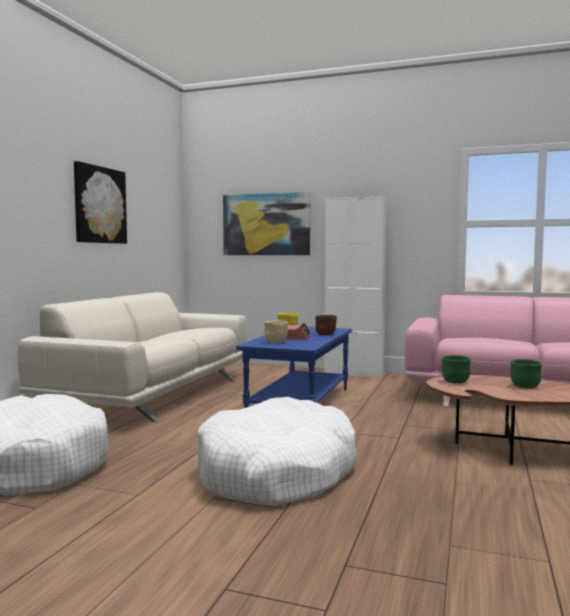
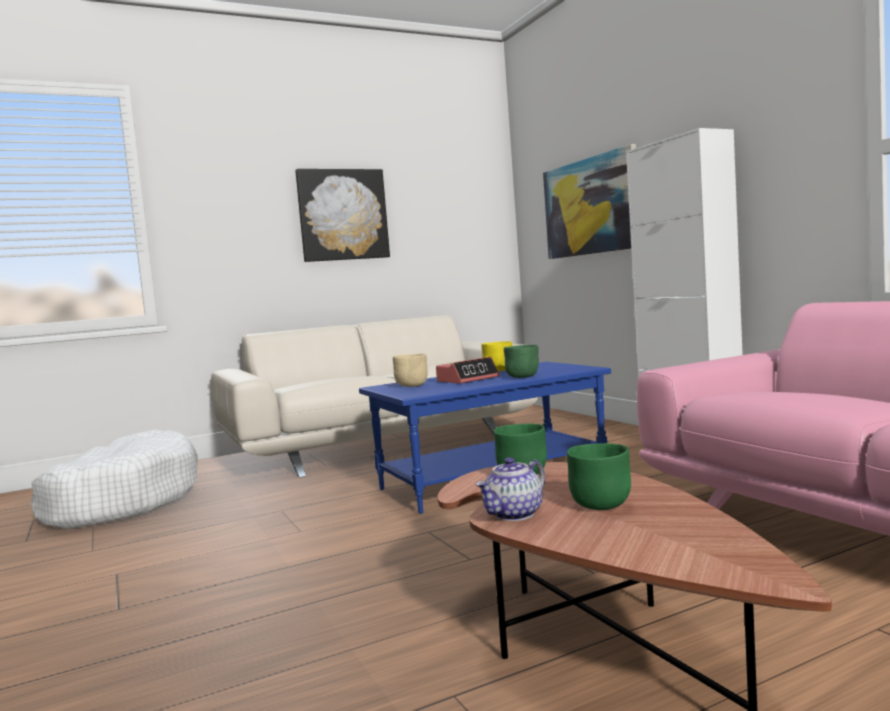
camera: 45 degrees right, 0 degrees up
(276, 472) = (225, 564): white dog bed -> none
(326, 335) = (523, 377): brown bowl -> green bowl
(511, 394) = (514, 514): none -> teapot

